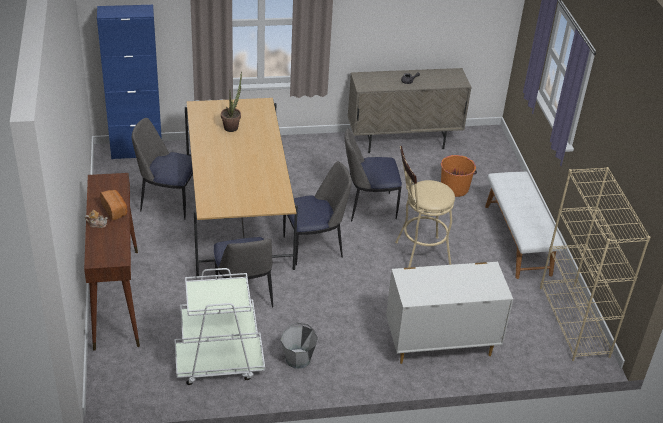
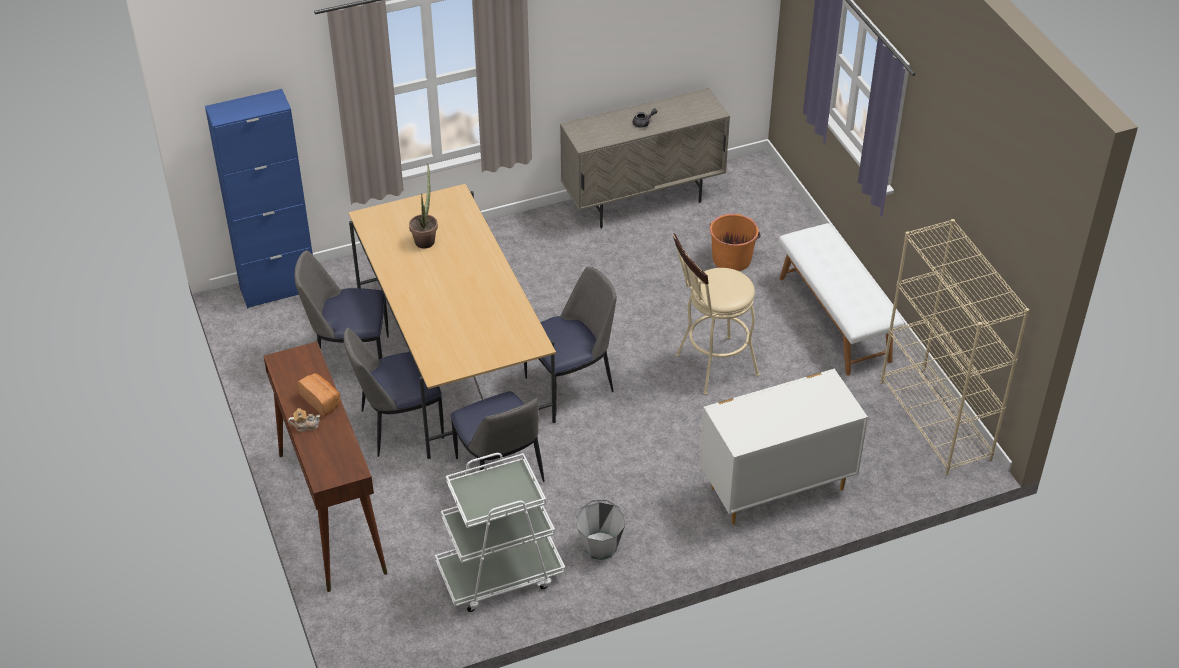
camera: 10 degrees left, 5 degrees up
(368, 206) = (624, 310): chair -> chair (399, 426)

